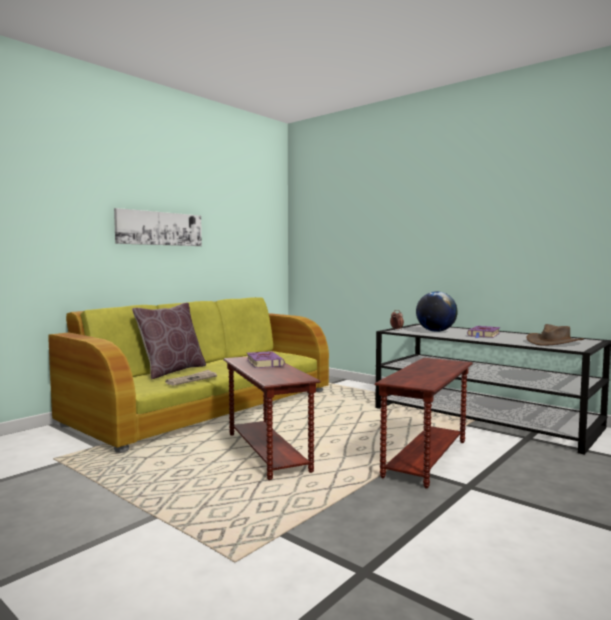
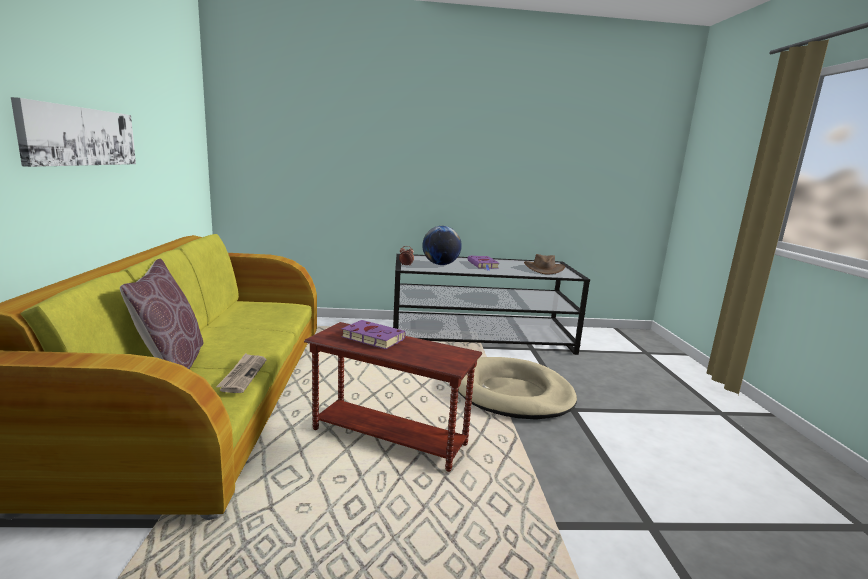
camera: 45 degrees left, 10 degrees up
(426, 459) = (512, 393): brown side table -> beige dog bed

